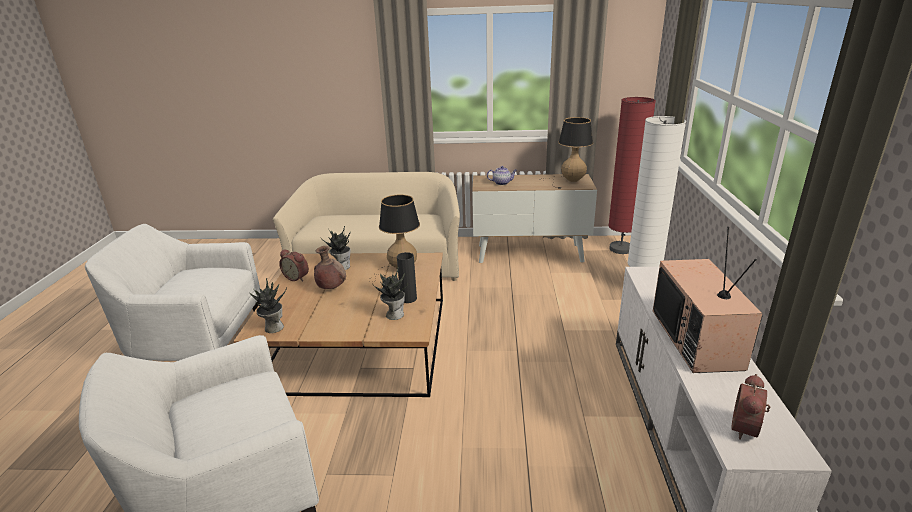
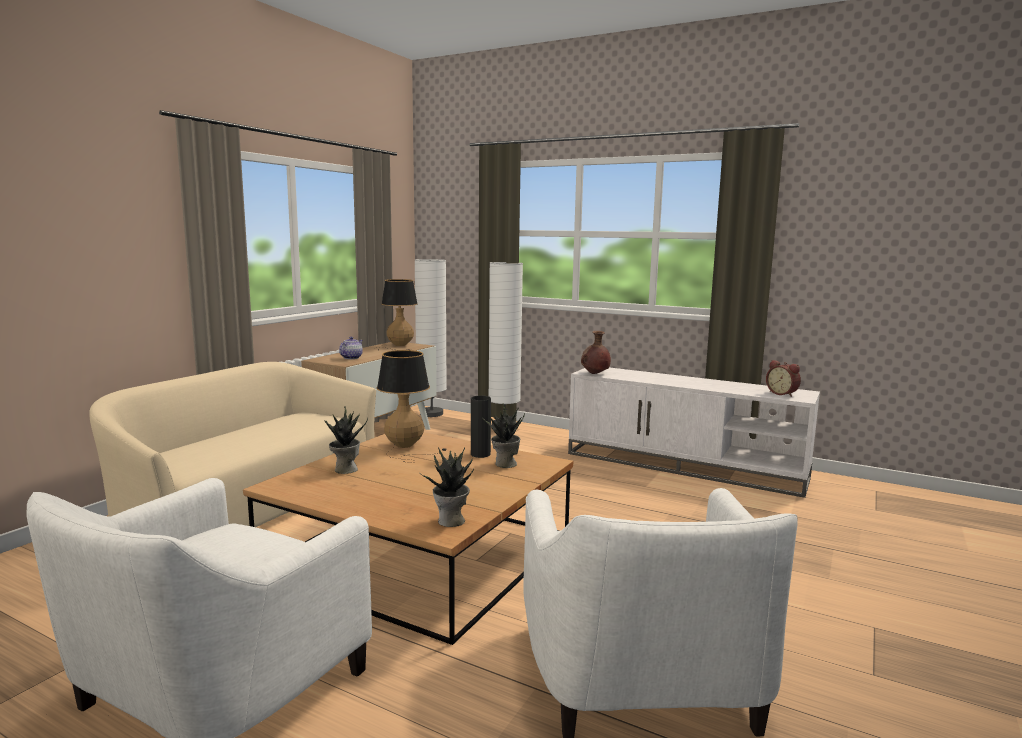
camera: 65 degrees left, 15 degrees down
(297, 277) = (327, 495): alarm clock -> none
(331, 288) = (395, 481): brown vase -> brown vase (594, 374)
(620, 249) = (431, 414): red floor lamp -> white floor lamp
(698, 339) = (687, 382): television -> none

